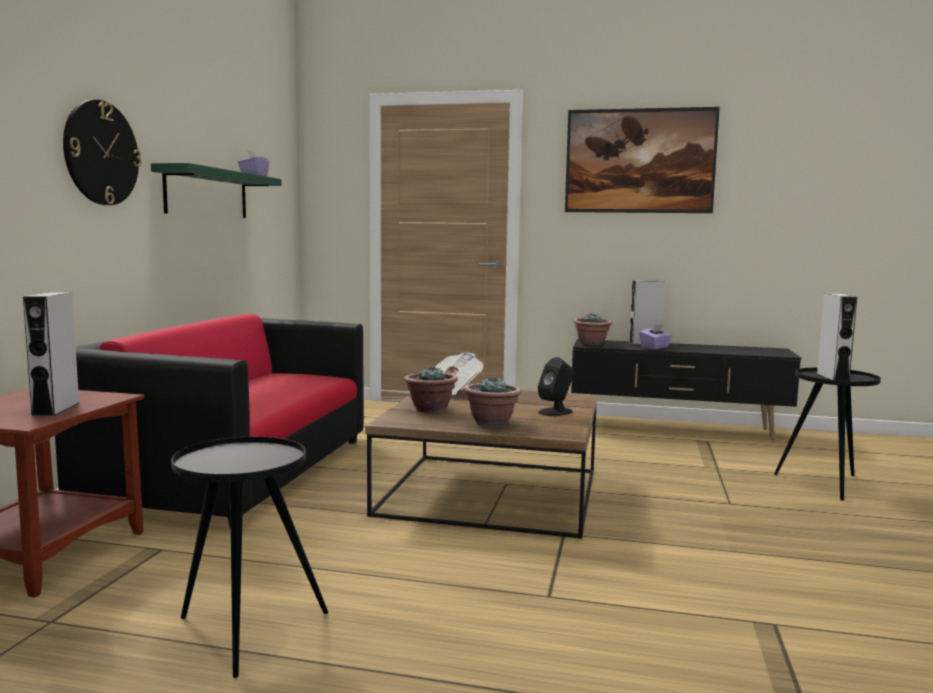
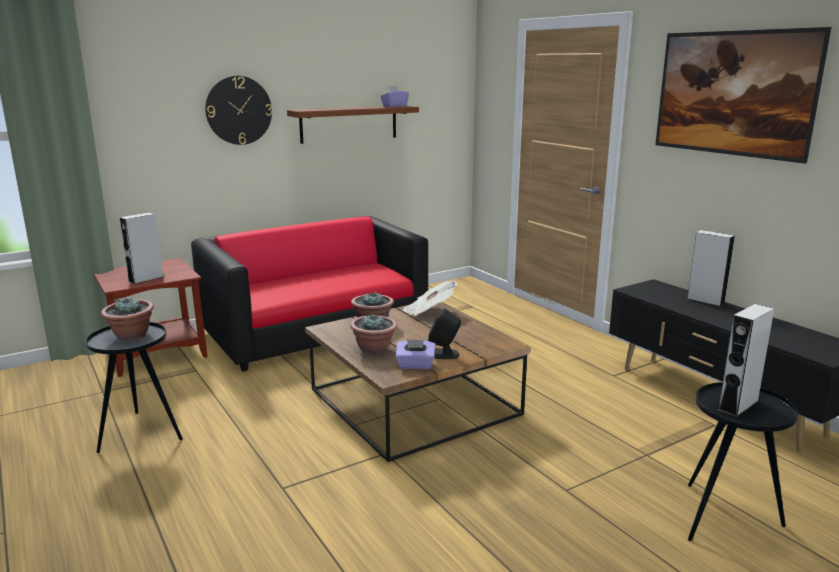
camera: 45 degrees right, 10 degrees up
(207, 194) = (349, 124): green shelf -> brown shelf
(591, 344) = (641, 290): potted plant -> potted plant (131, 336)
(655, 348) = (694, 309): purple tissue box -> purple tissue box (415, 365)

